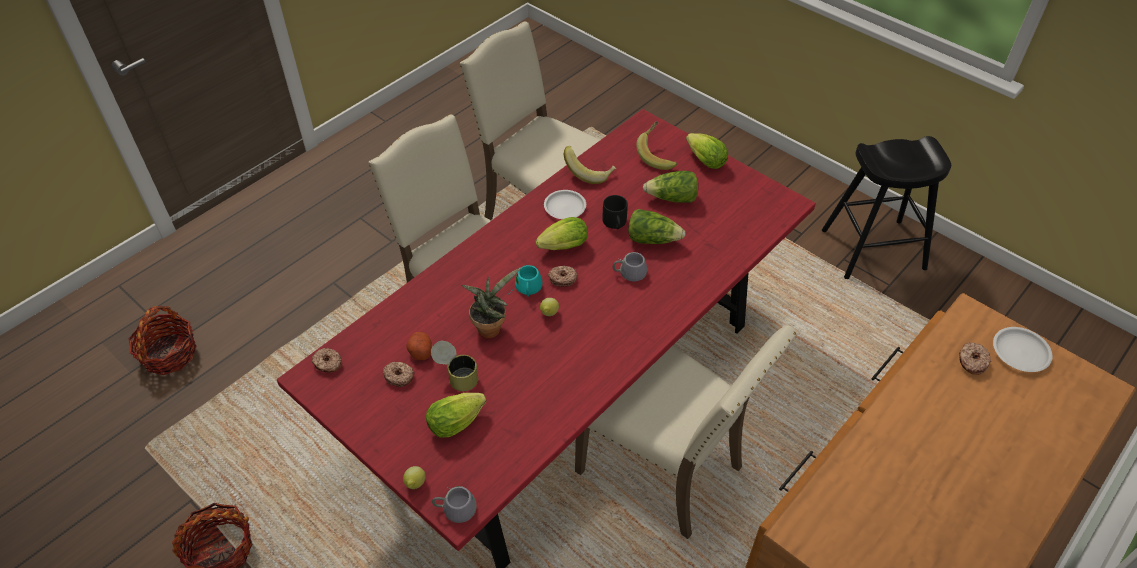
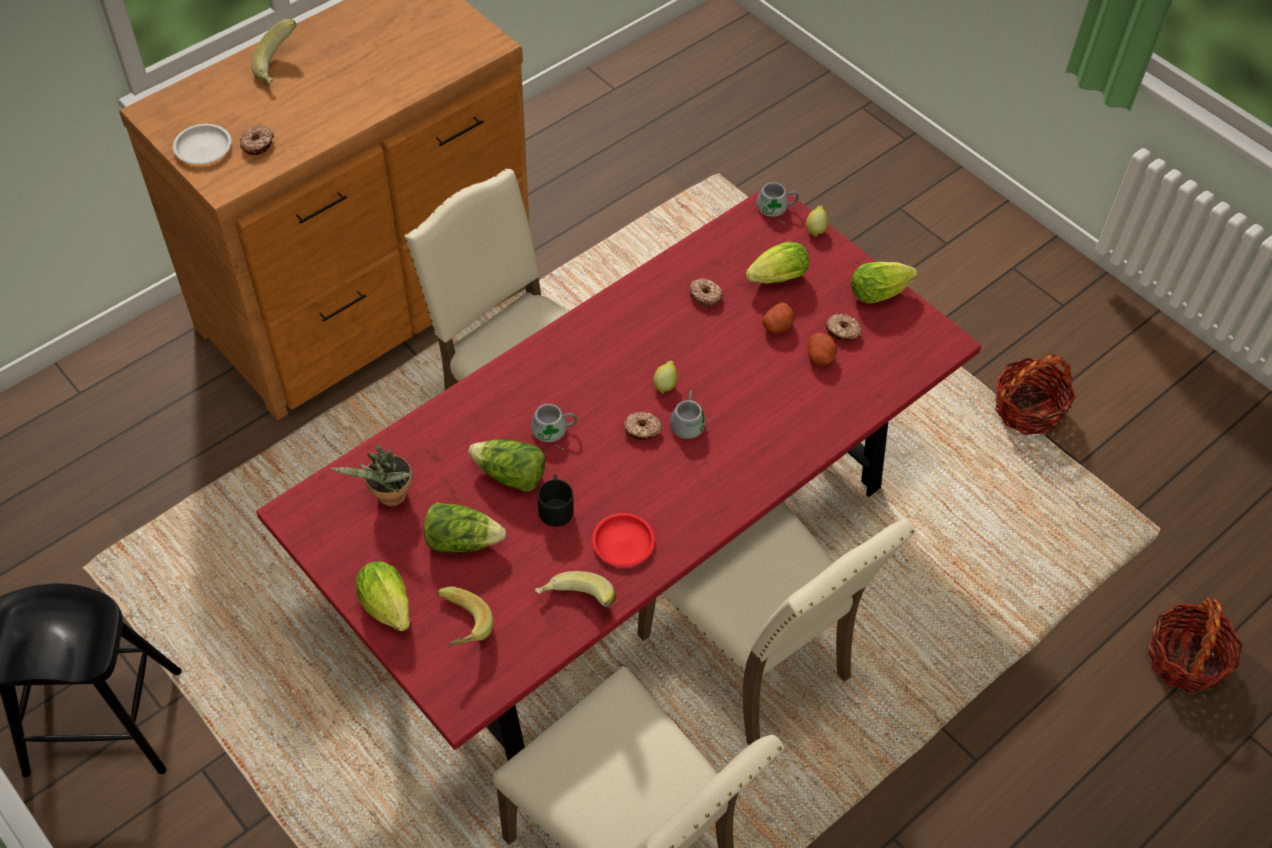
camera: 175 degrees left, 5 degrees up
(328, 364) = (926, 354): donut -> donut (705, 295)
(456, 375) = (777, 326): can -> potato
(491, 327) = (737, 377): potted plant -> potted plant (389, 498)
(525, 288) = (691, 421): turquoise mug -> grey mug
(561, 247) = (638, 476): lettuce -> lettuce (881, 292)
(564, 207) = (623, 542): white plate -> red plate
(1017, 463) = (279, 67): none -> banana

